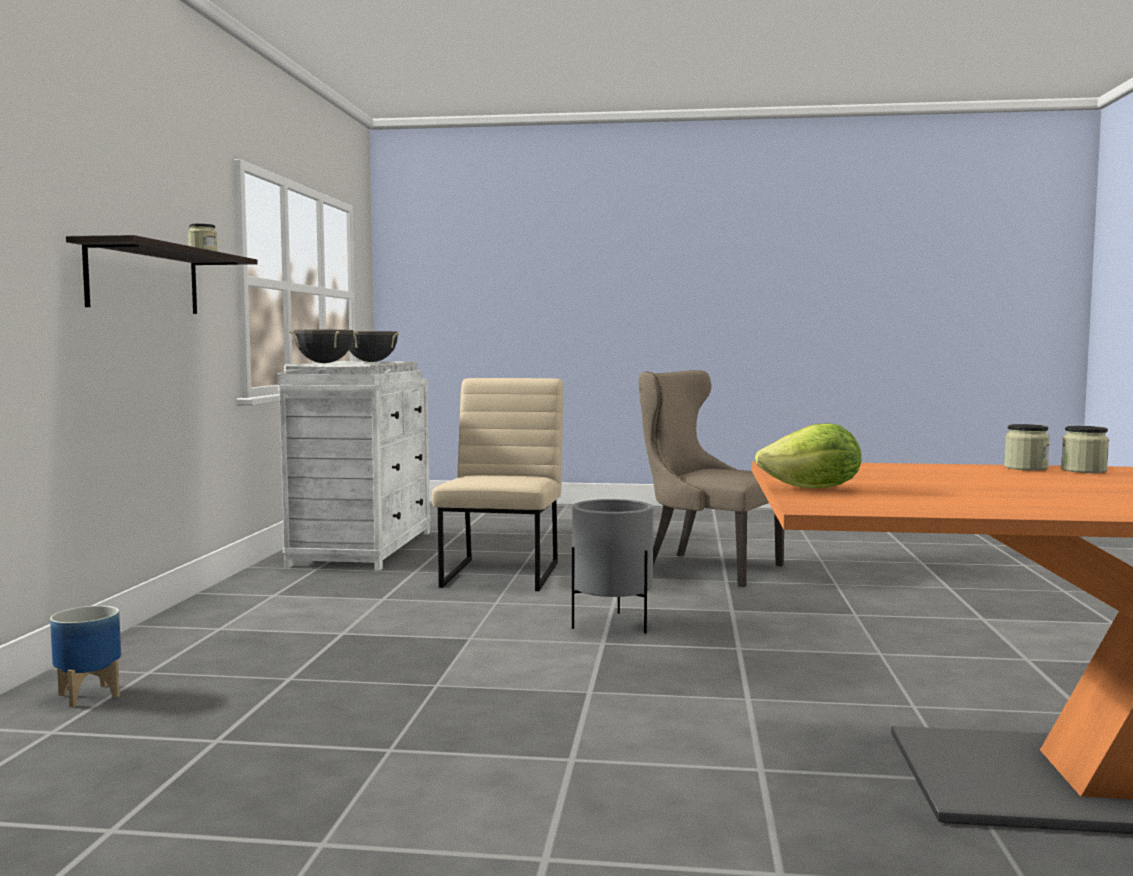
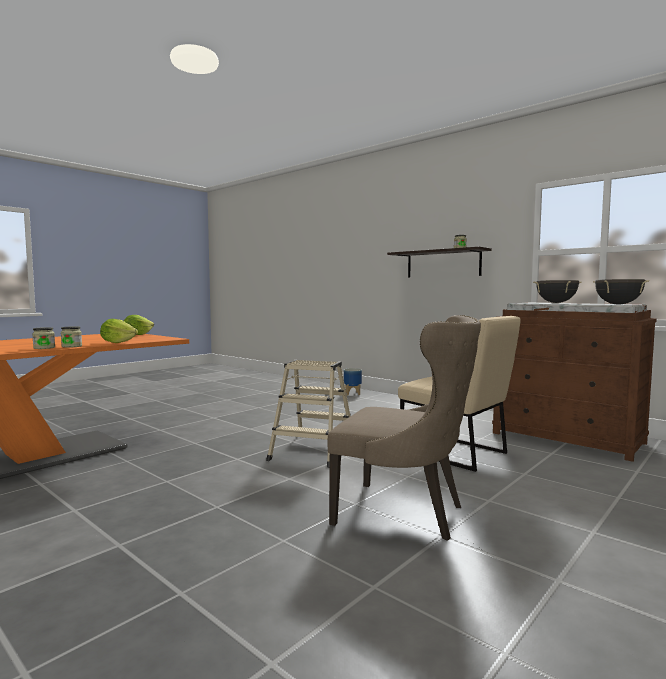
camera: 125 degrees right, 0 degrees up
(363, 548) = (567, 438): white dresser -> brown dresser
(612, 625) = (313, 449): grey planter -> beige step ladder
(707, 567) = (405, 513): beige chair -> beige chair turned 45 degrees clockwise
(920, 467) = (118, 342): none -> lettuce

